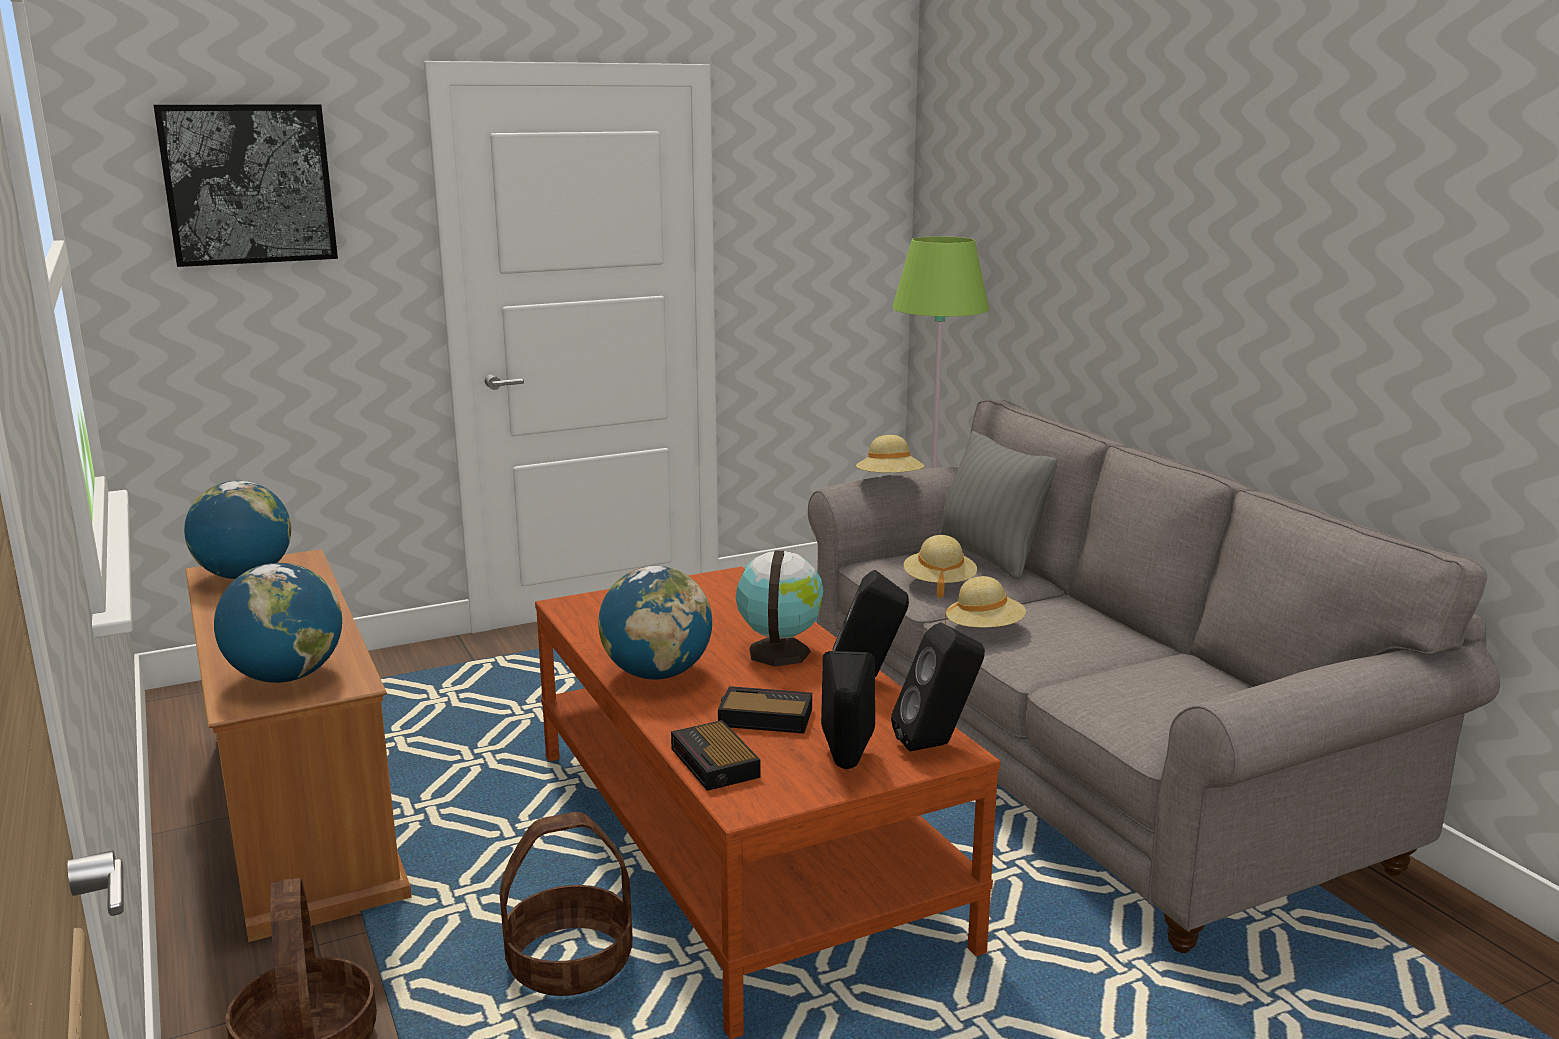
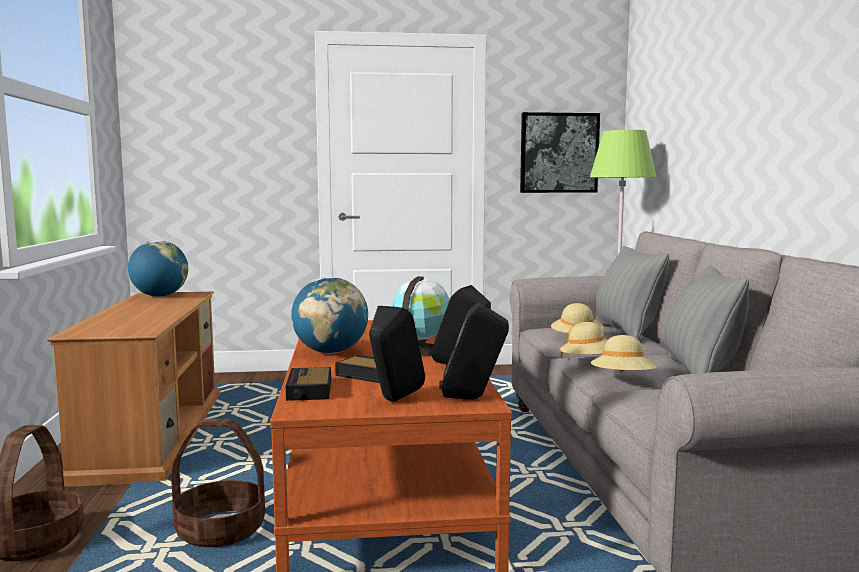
camera: 20 degrees right, 10 degrees down
(248, 184) = (214, 95): picture -> picture (559, 153)
(286, 677) = (115, 327): globe -> none
(889, 482) = (564, 278): beige hat -> beige hat (622, 380)
(1127, 631) = (700, 372): none -> grey pillow

